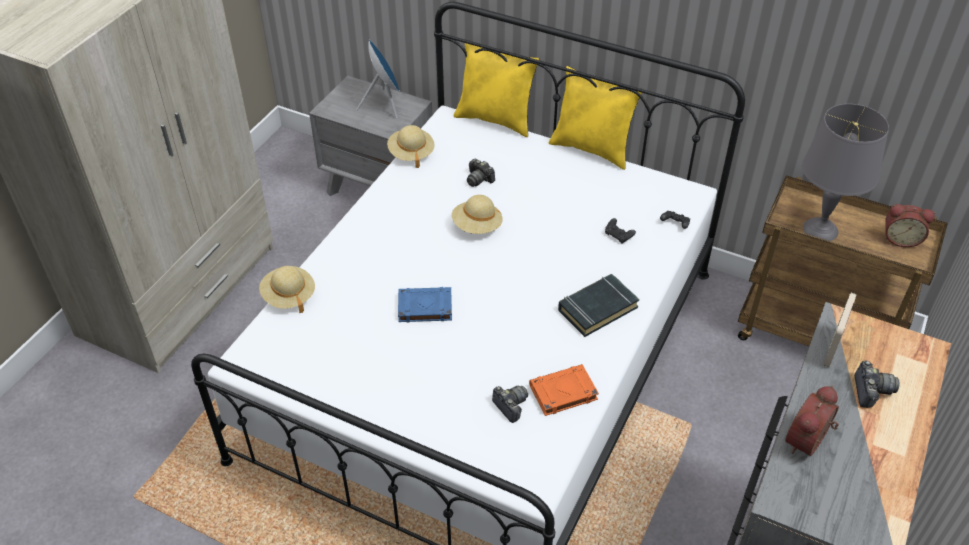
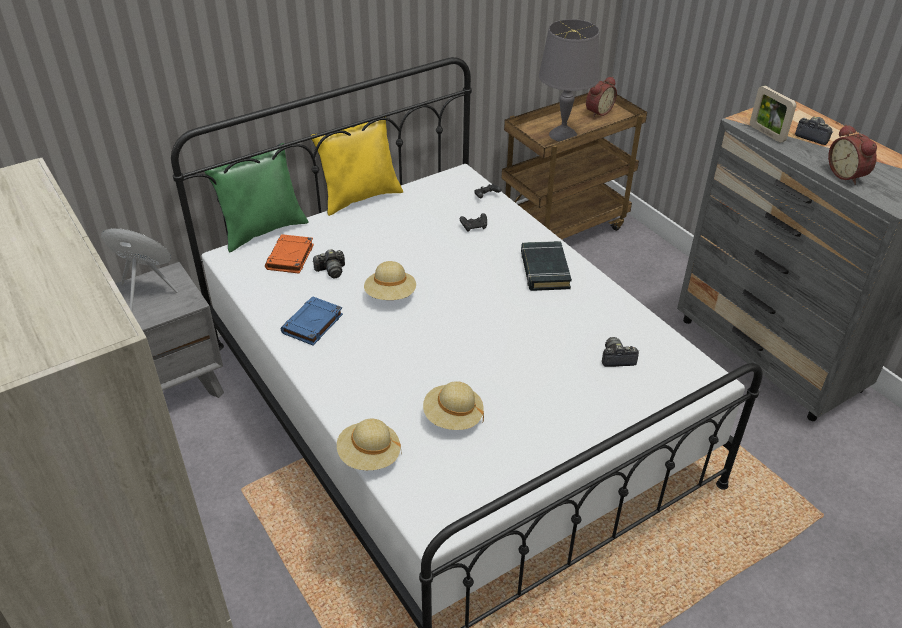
camera: 60 degrees left, 5 degrees down
(411, 153) = (250, 297): beige hat -> beige hat (453, 417)
(424, 307) = (464, 366): blue book -> blue book (312, 324)
(496, 119) = (263, 230): yellow pillow -> green pillow
(562, 393) = (621, 324): orange book -> orange book (290, 257)

